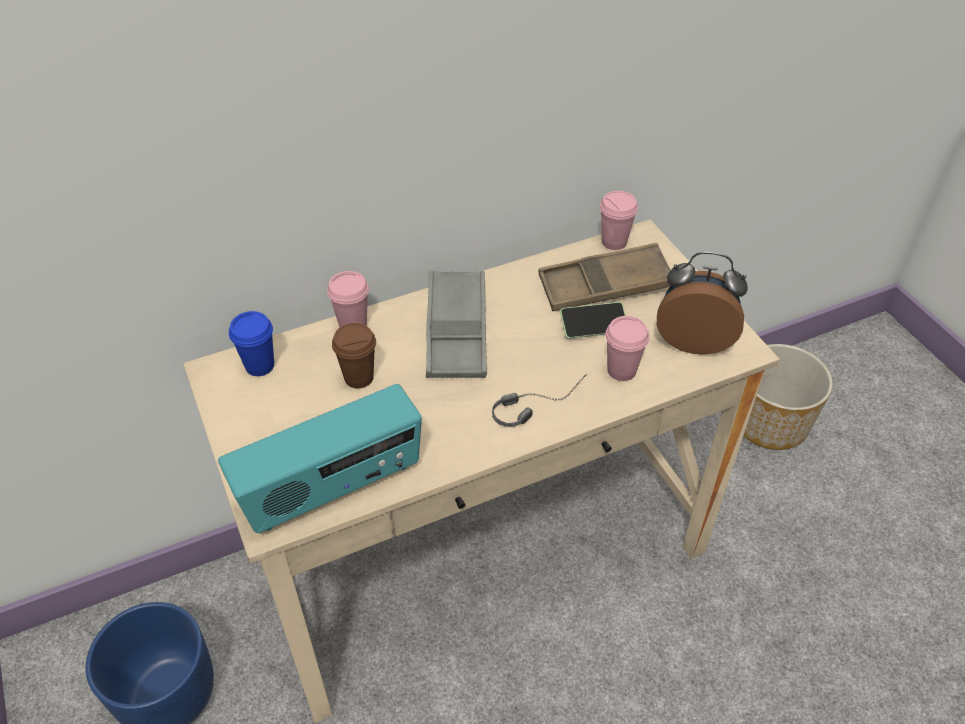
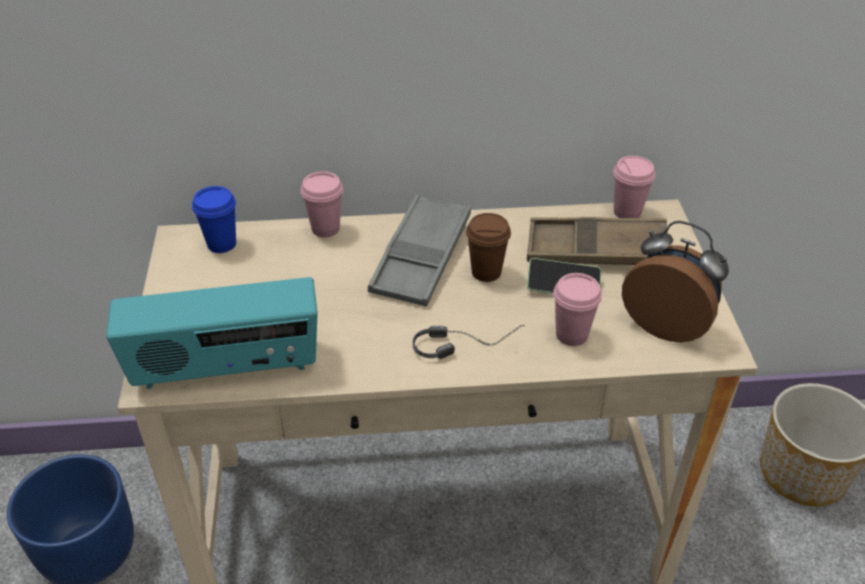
camera: 20 degrees right, 5 degrees down
(359, 377) = (305, 276): brown cup -> brown cup (486, 272)

